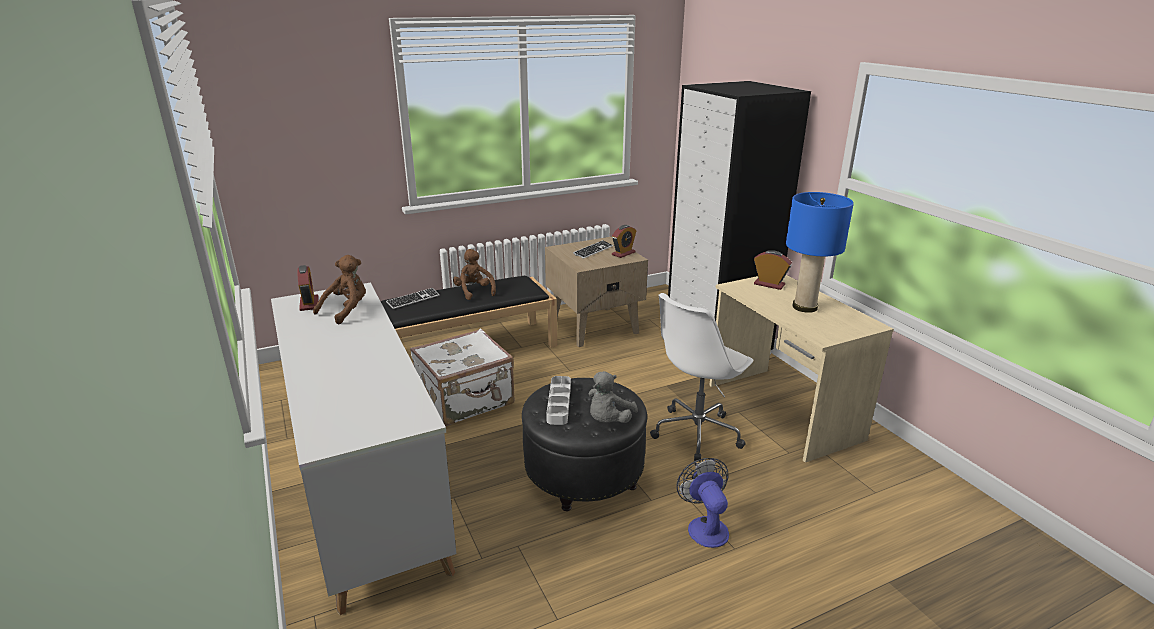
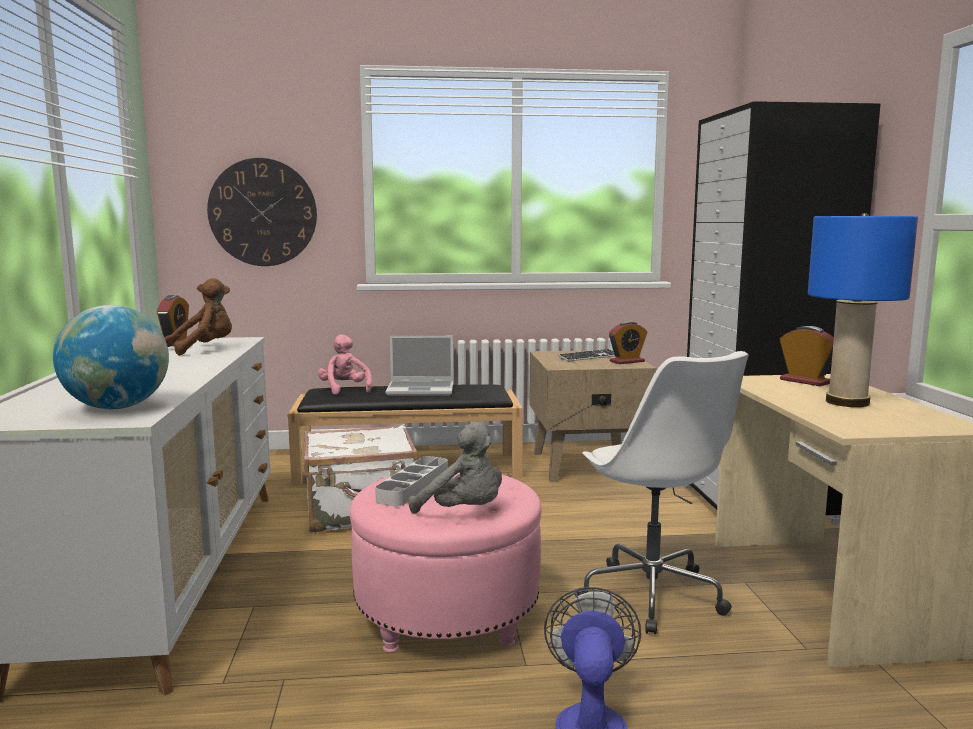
camera: 20 degrees right, 15 degrees down
(314, 155) = (262, 212): none -> wall clock
(391, 408) = (117, 408): none -> globe
(413, 299) = (345, 390): keyboard -> pink plush toy
(474, 292) = (421, 390): brown plush toy -> laptop
(583, 475) = (447, 615): black ottoman -> pink ottoman
(608, 421) = (464, 512): grey plush toy -> grey plush toy turned 105 degrees counterclockwise
(695, 435) = (653, 598): white office chair -> white office chair turned 90 degrees counterclockwise

